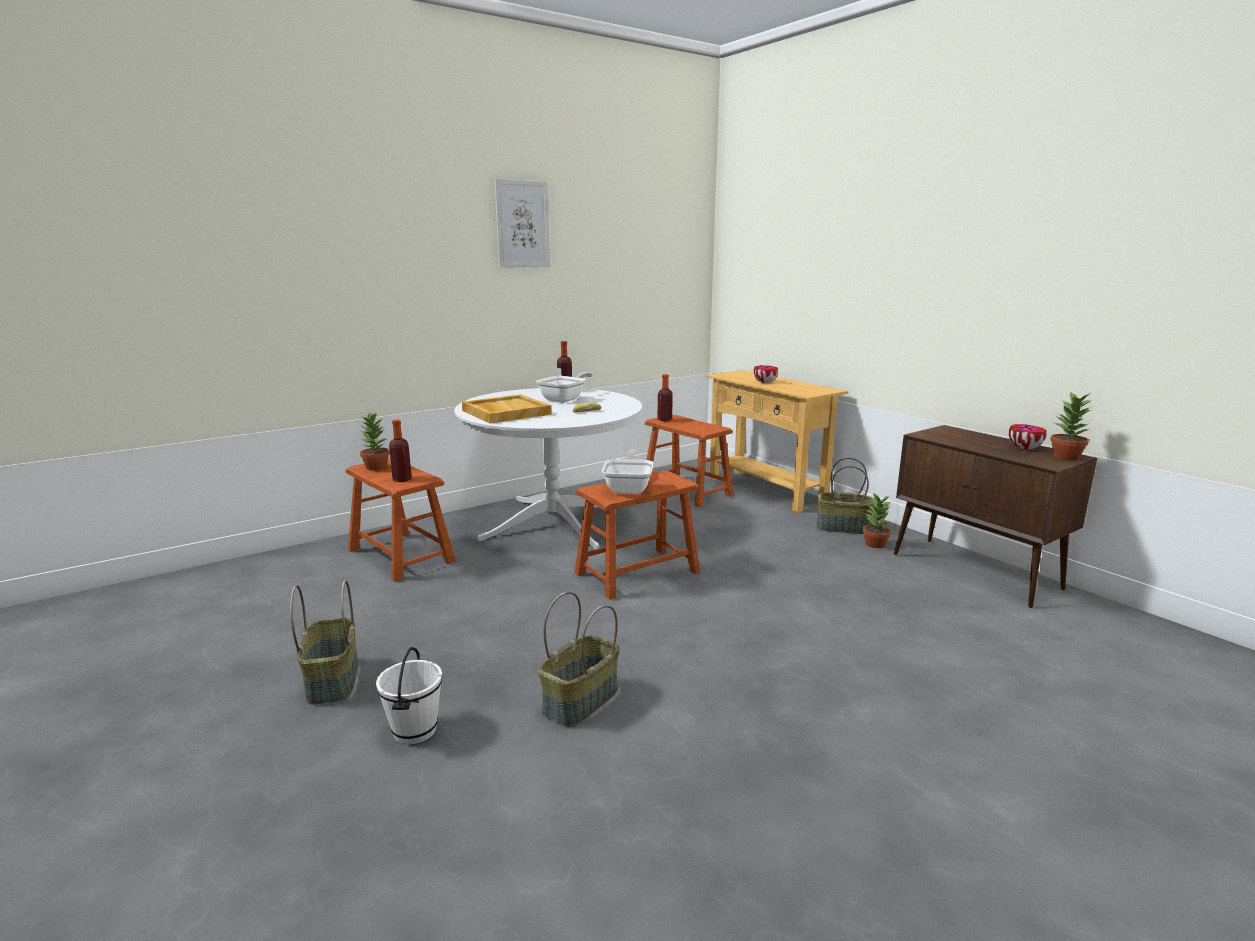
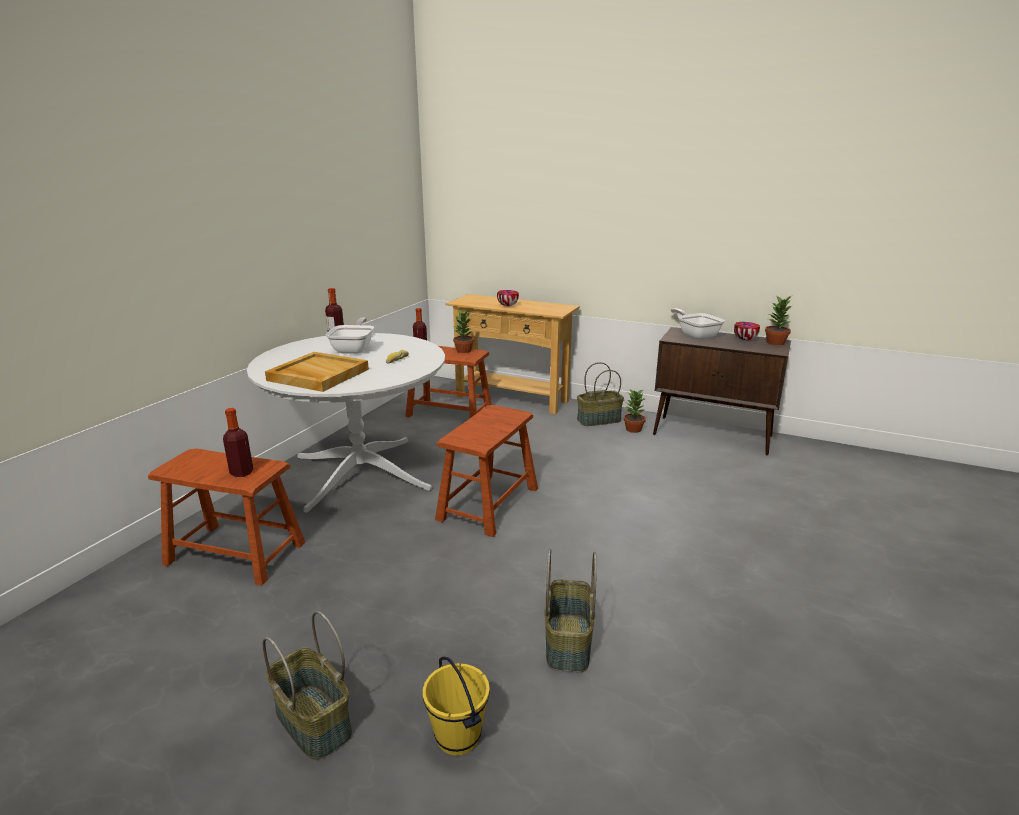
camera: 30 degrees left, 5 degrees up
(376, 467) = (188, 465): potted plant -> potted plant (464, 350)
(414, 731) = (457, 737): white bucket -> yellow bucket
(522, 224) = (271, 165): picture -> none
(629, 488) = (483, 430): frying pan -> frying pan (696, 335)

